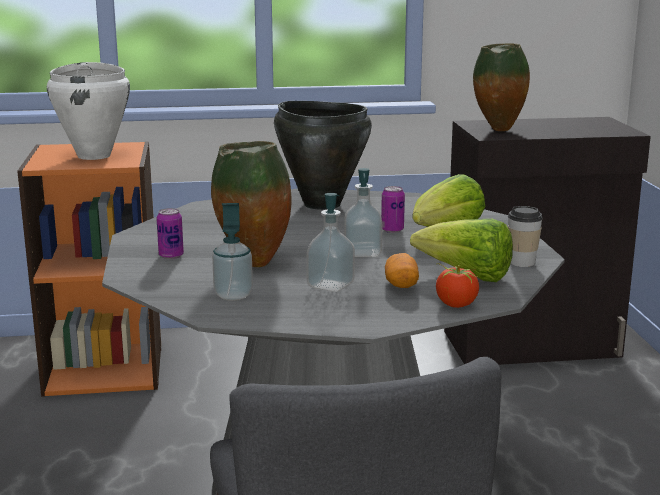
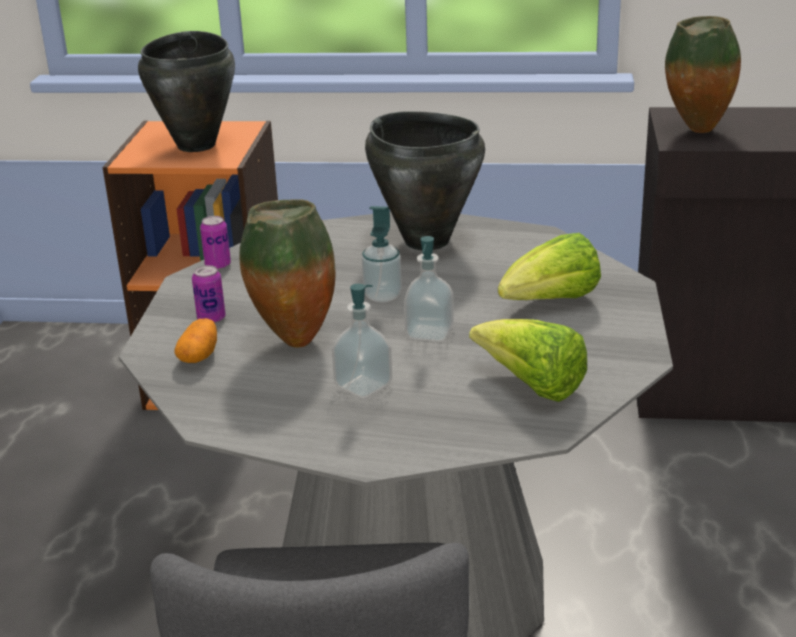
camera: 15 degrees right, 10 degrees up
(94, 156) = (197, 145): white cooking pot -> black cooking pot
(233, 295) = (246, 392): soap dispenser -> soap dispenser (382, 296)
(392, 230) = (486, 294): can -> can (218, 265)
(401, 285) = (445, 393): potato -> potato (199, 355)
(456, 304) = (491, 434): tomato -> none
(522, 262) = (614, 367): cup -> none

